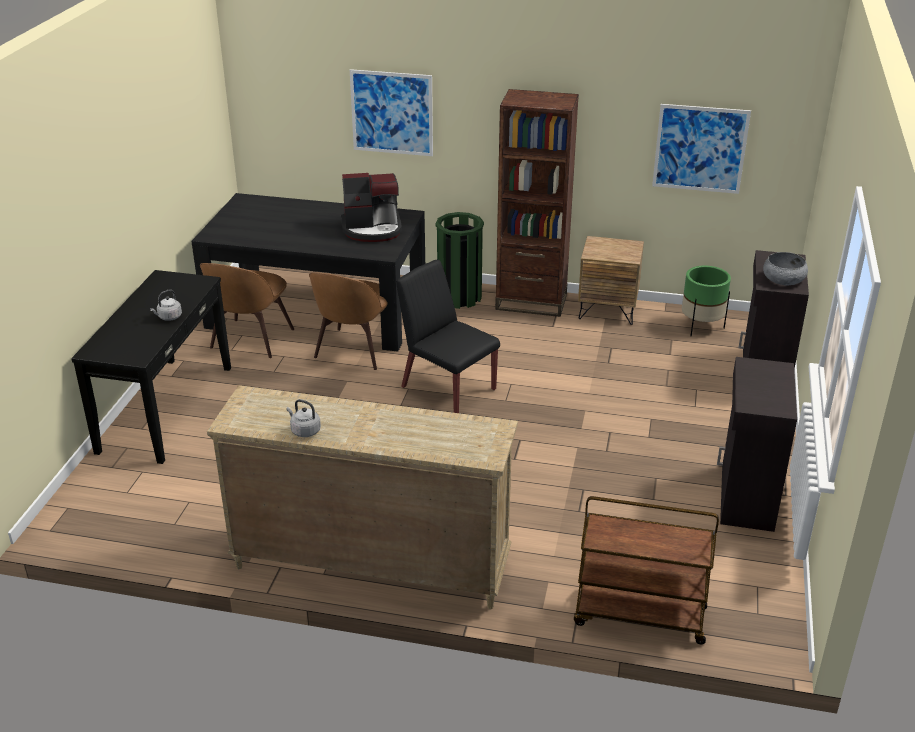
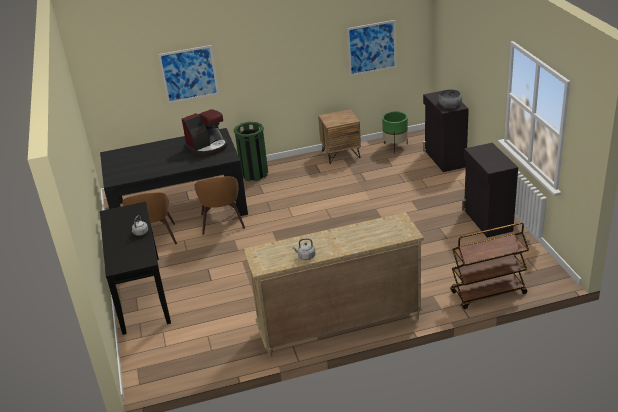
camera: 25 degrees left, 0 degrees up
(447, 388) = (294, 223): black chair -> none
(531, 302) = (296, 163): brown bookcase -> none

